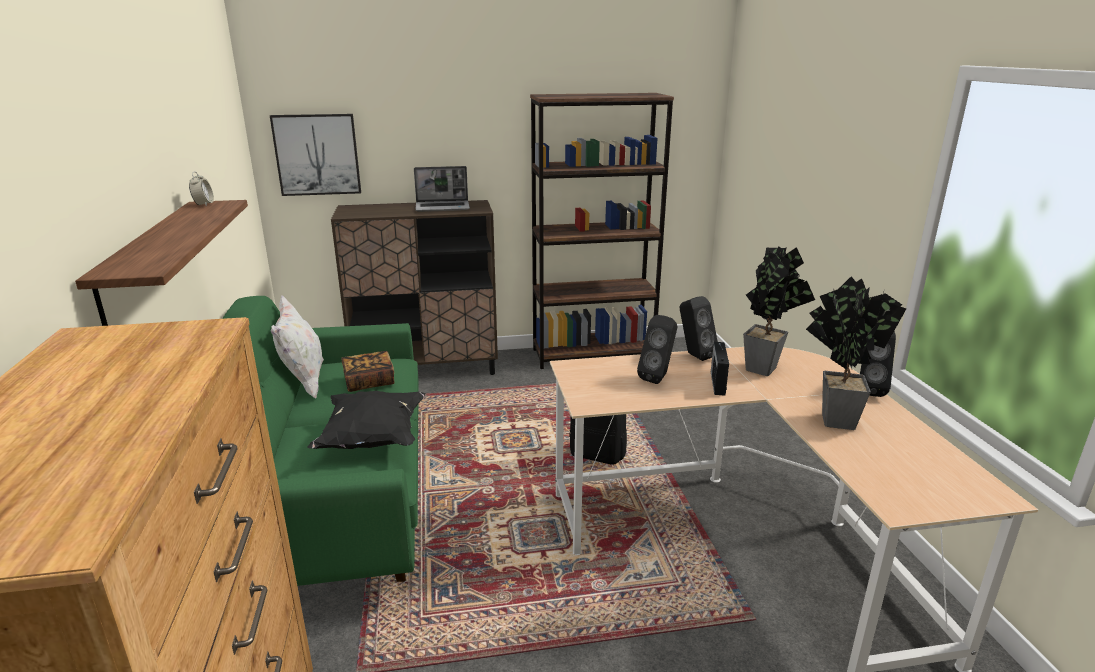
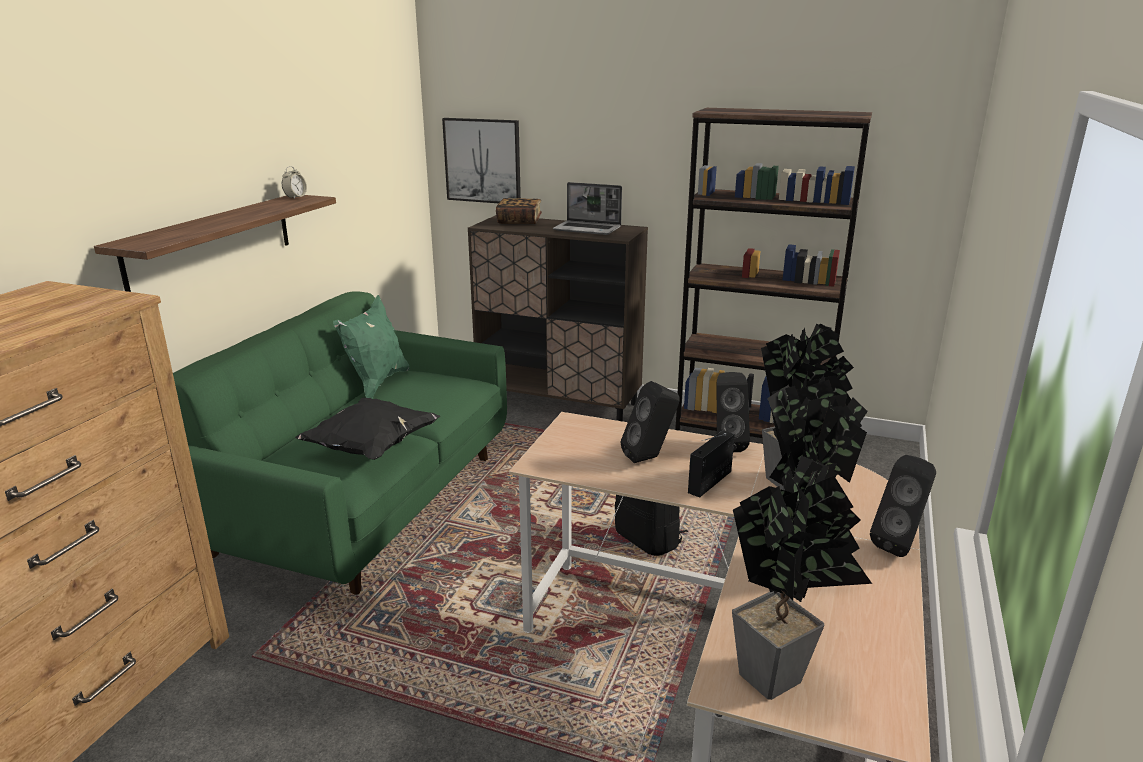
camera: 30 degrees right, 0 degrees up
(304, 382) = (377, 383): white pillow -> green pillow
(369, 382) = (426, 396): book -> book (519, 221)
(914, 490) = (780, 676): none -> potted plant

